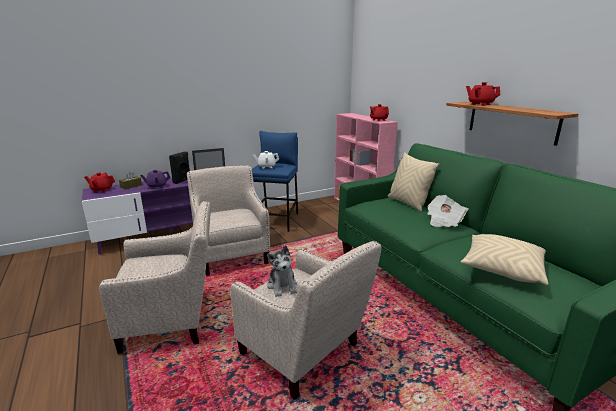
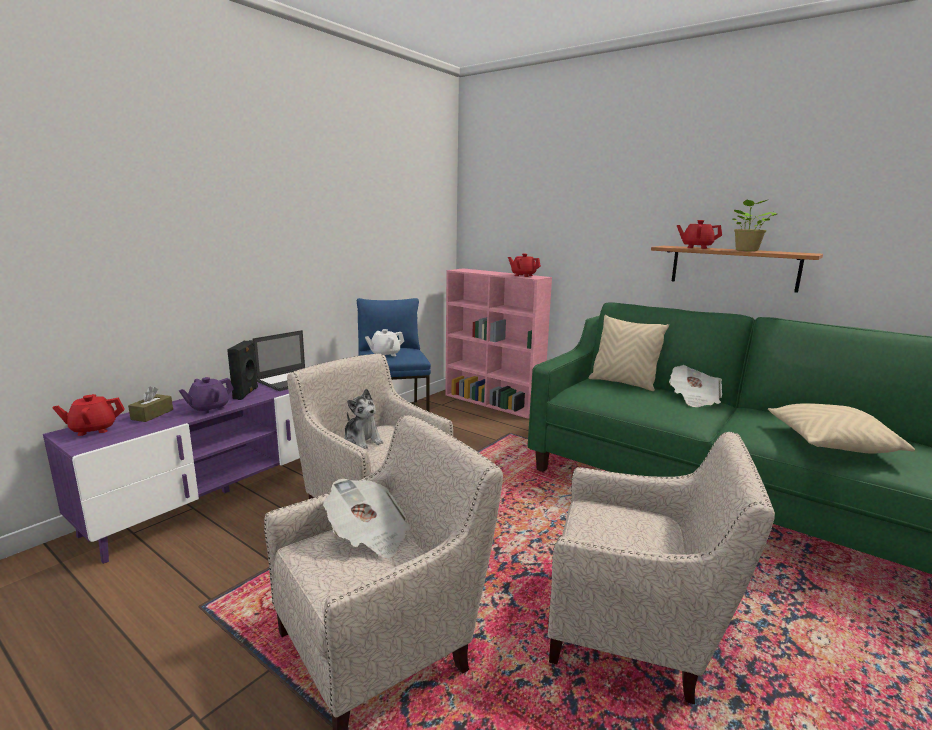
camera: 25 degrees left, 5 degrees down
(165, 261) = (369, 536): none -> newspaper
(282, 286) = (601, 528): plush toy -> plush toy (362, 440)
(513, 108) = (746, 250): none -> potted plant

